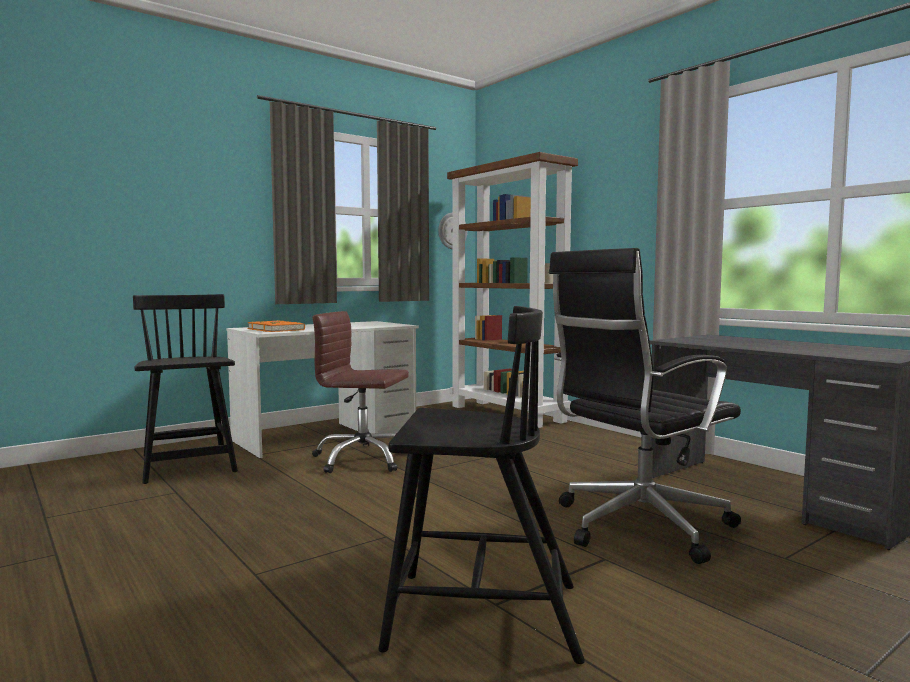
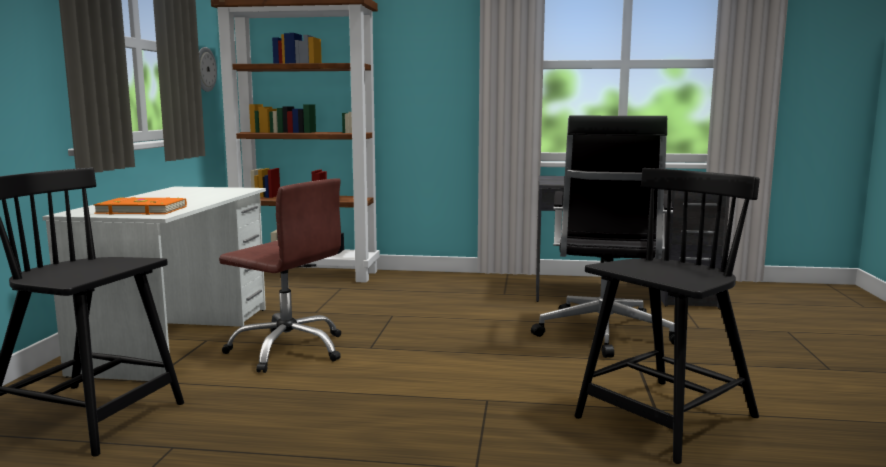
camera: 45 degrees left, 5 degrees up
(362, 459) = (288, 349): brown office chair -> brown office chair turned 120 degrees counterclockwise

